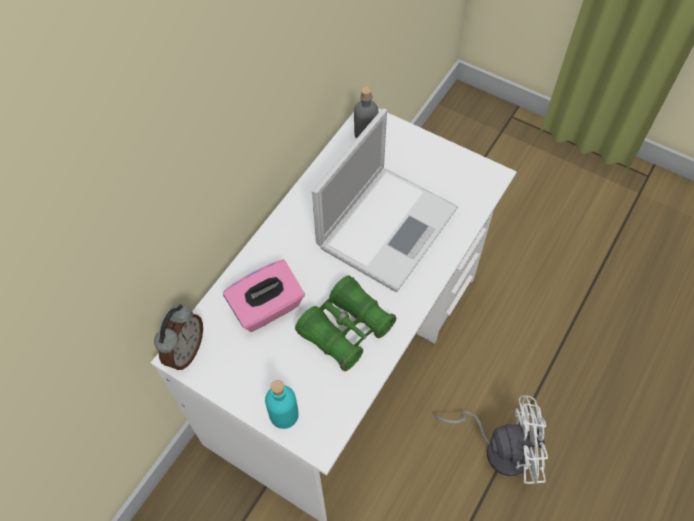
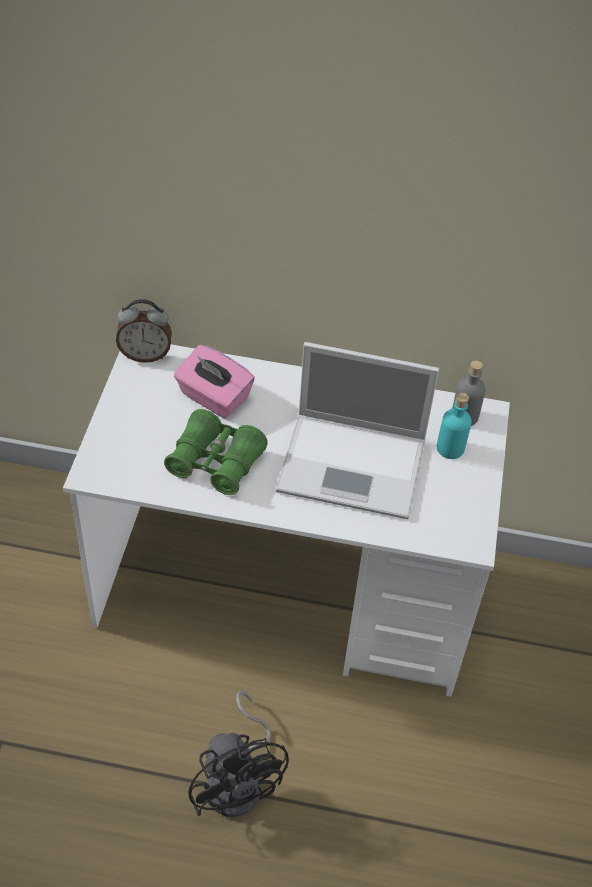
camera: 65 degrees right, 10 degrees down
(284, 414) = (109, 441): turquoise bottle -> turquoise bottle (450, 448)
(499, 447) = (239, 780): white fan -> black fan

